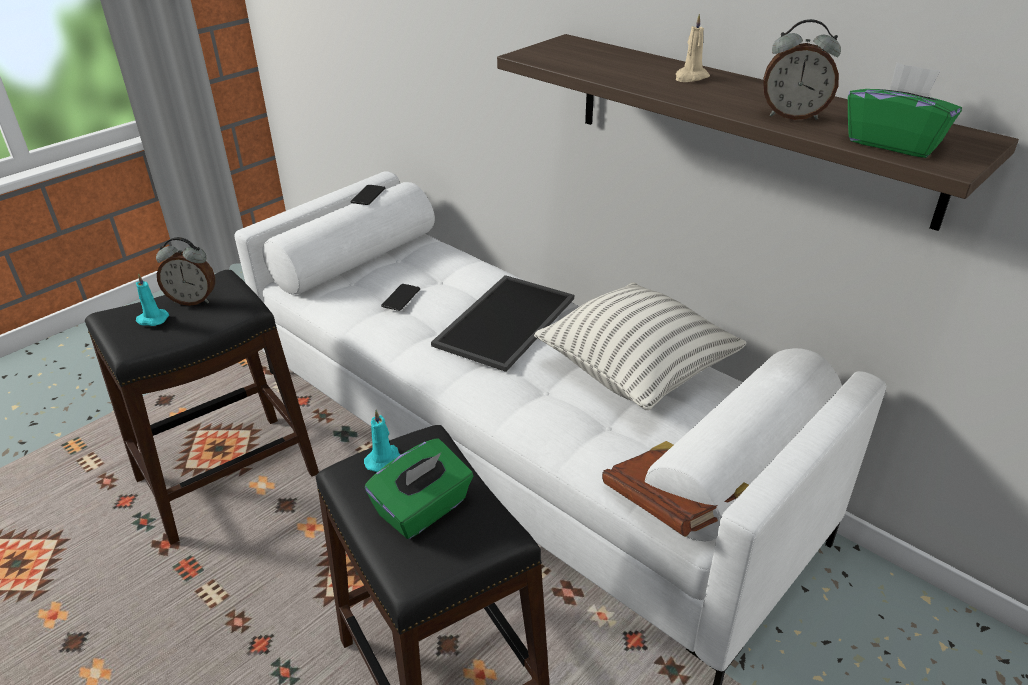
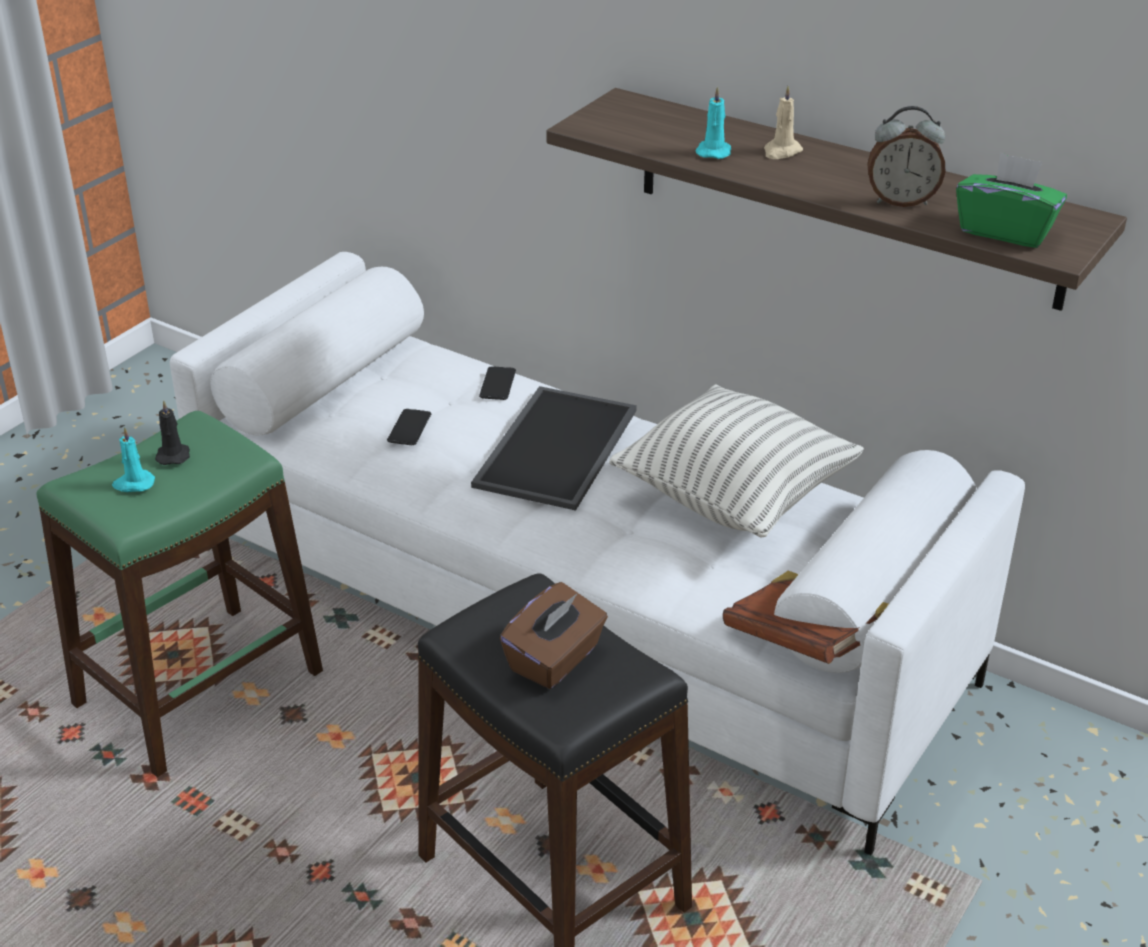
camera: 10 degrees left, 0 degrees up
(193, 300) = (173, 455): alarm clock -> black candle
(226, 476) = (197, 688): black stool -> green stool
(368, 195) = (336, 291): phone -> phone (497, 384)
(384, 460) = (494, 615): turquoise candle -> turquoise candle (714, 151)
(423, 509) = (555, 659): green tissue box -> brown tissue box

